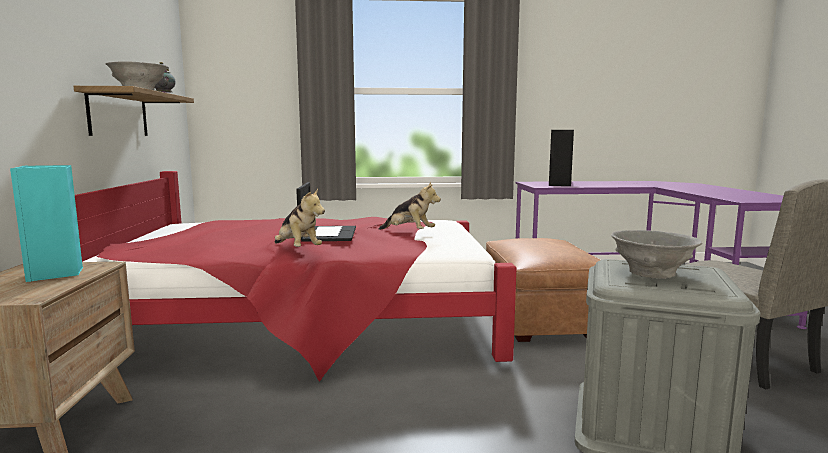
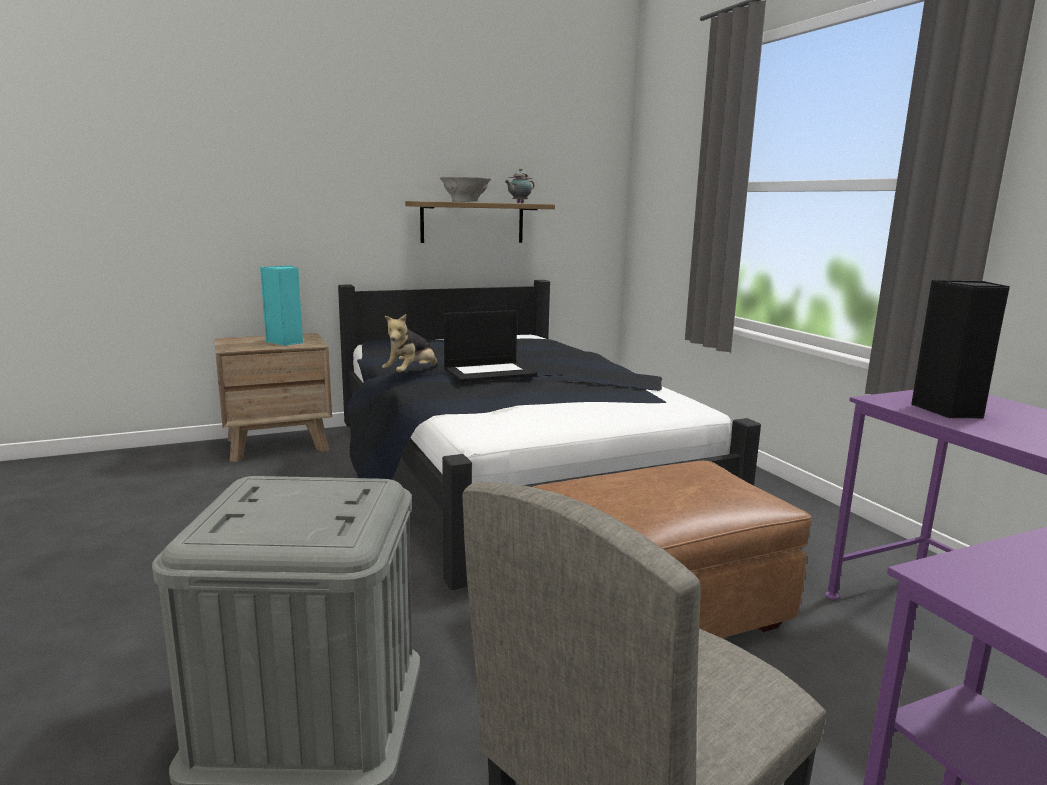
camera: 70 degrees right, 5 degrees up
(312, 324) = (509, 473): red bed -> black bed
(409, 232) = (563, 399): plush toy -> none
(651, 273) = (300, 500): grey bowl -> none

